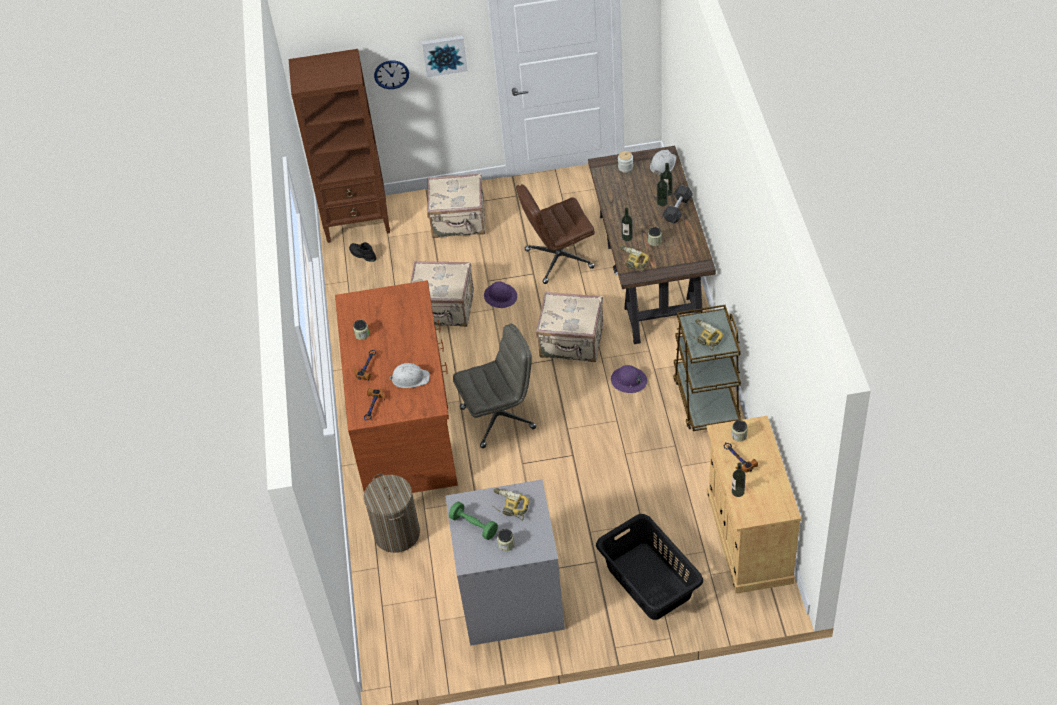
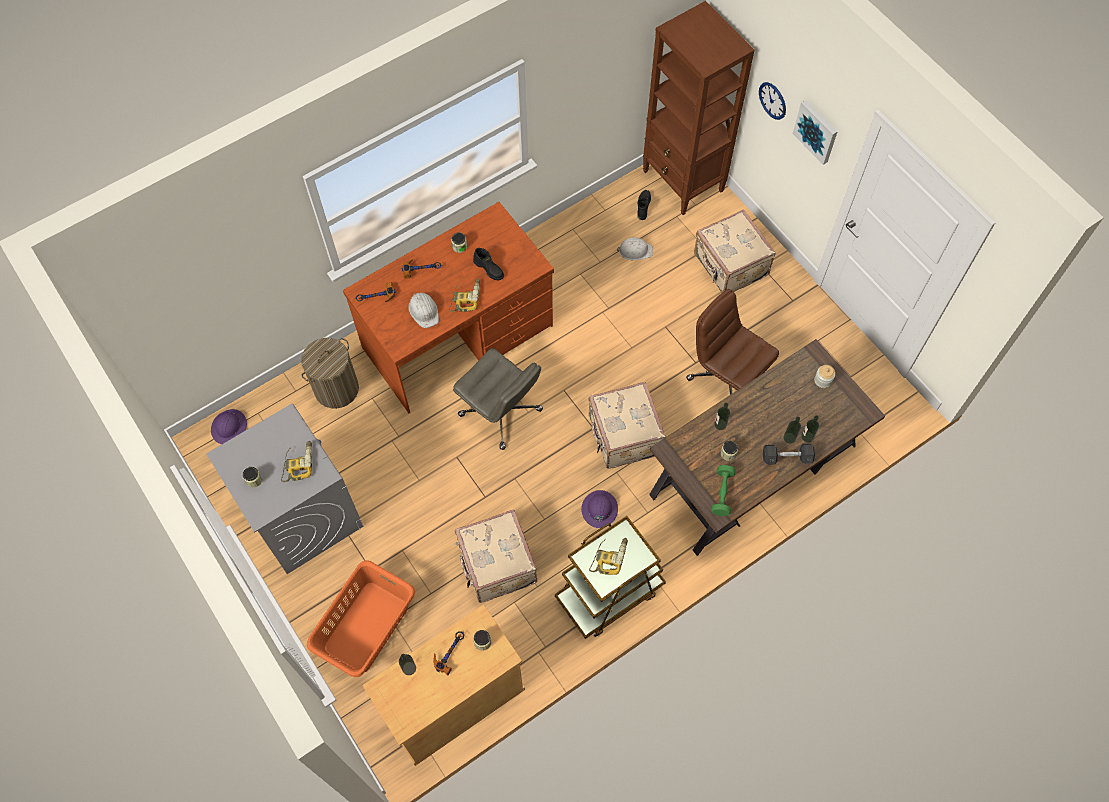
camera: 60 degrees right, 15 degrees up
(398, 321) = (489, 268): none -> black boot
(443, 309) = (610, 305): beige suitcase -> beige suitcase (496, 565)
(474, 525) = (266, 443): green dumbbell -> green dumbbell (722, 493)
(500, 296) = (651, 347): purple hard hat -> purple hard hat (229, 427)
(631, 261) = (687, 442): power drill -> power drill (465, 297)
(649, 582) = (365, 627): black laundry basket -> orange laundry basket
(663, 164) = (848, 415): white hard hat -> white hard hat (635, 250)

